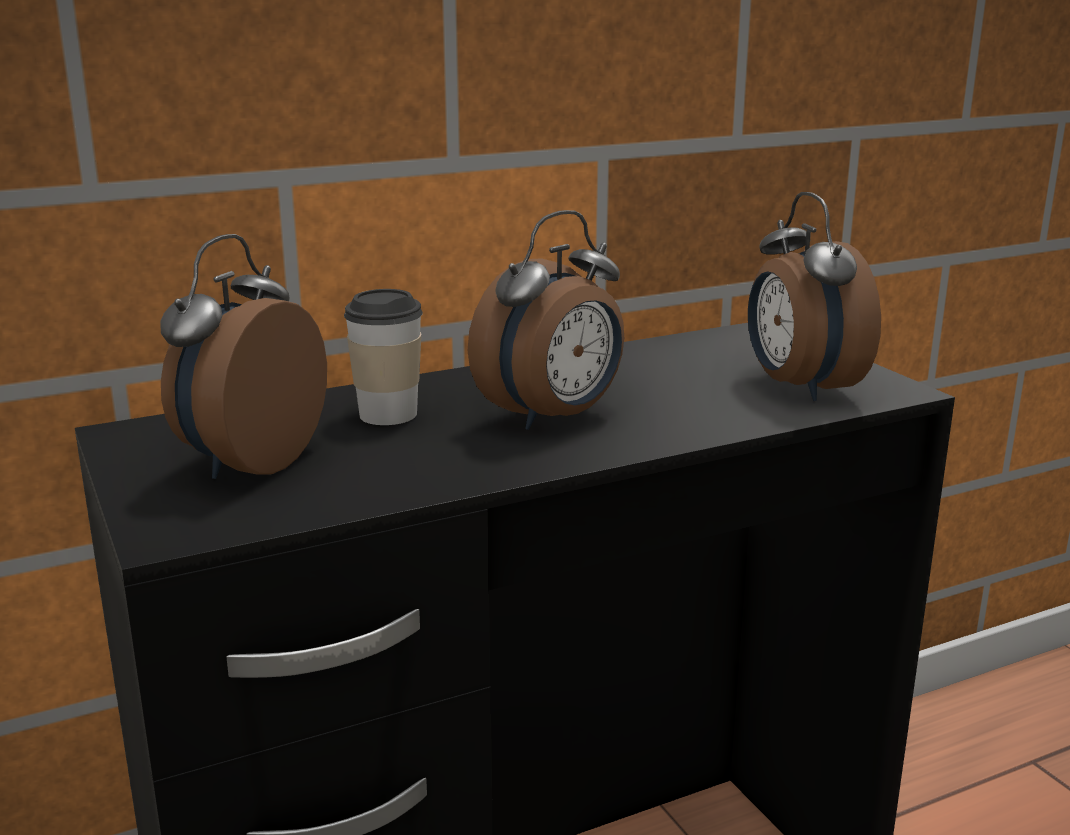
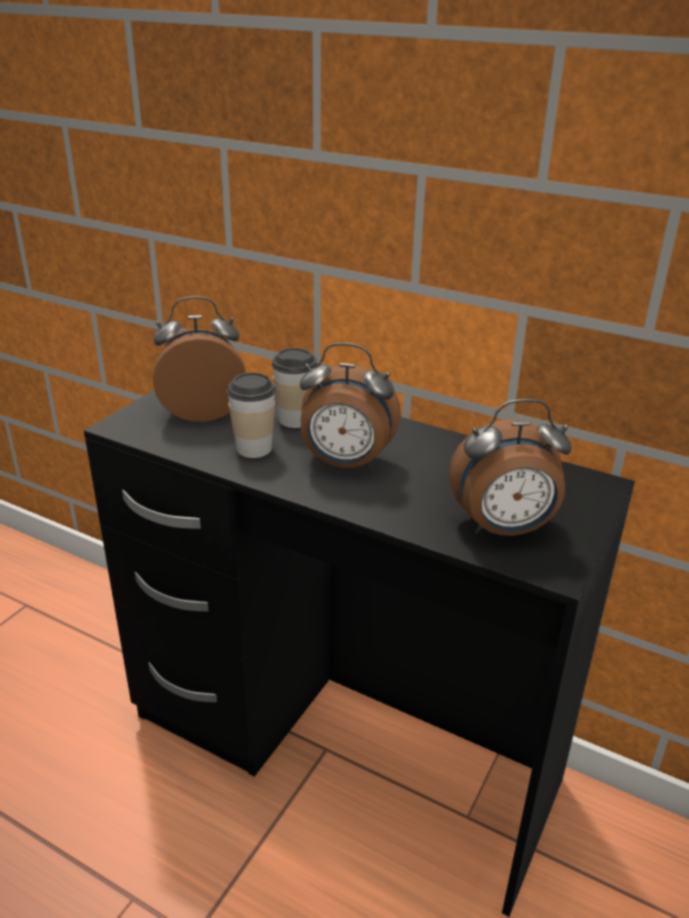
camera: 55 degrees right, 10 degrees up
(424, 456) = (254, 448): none -> cup
(799, 387) = (503, 529): alarm clock -> alarm clock turned 135 degrees counterclockwise

